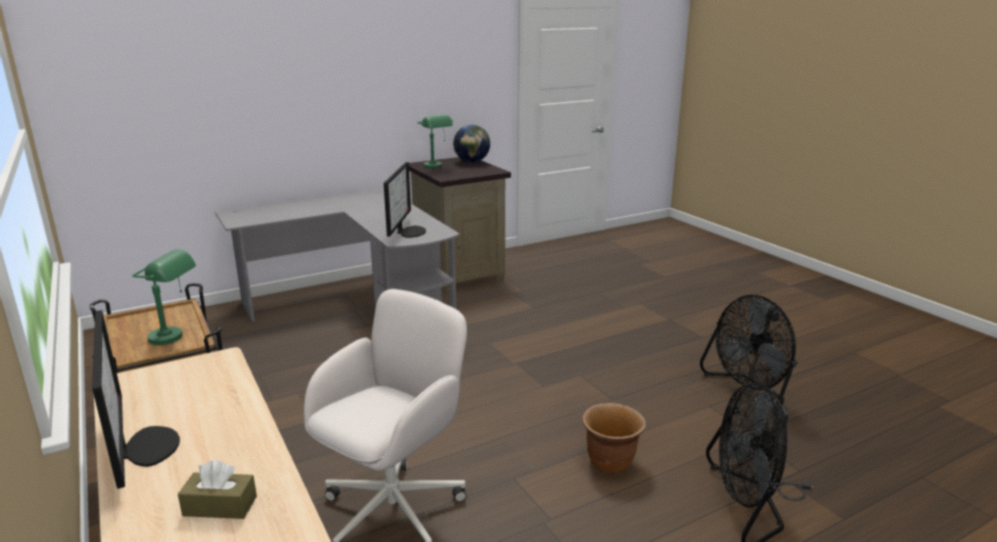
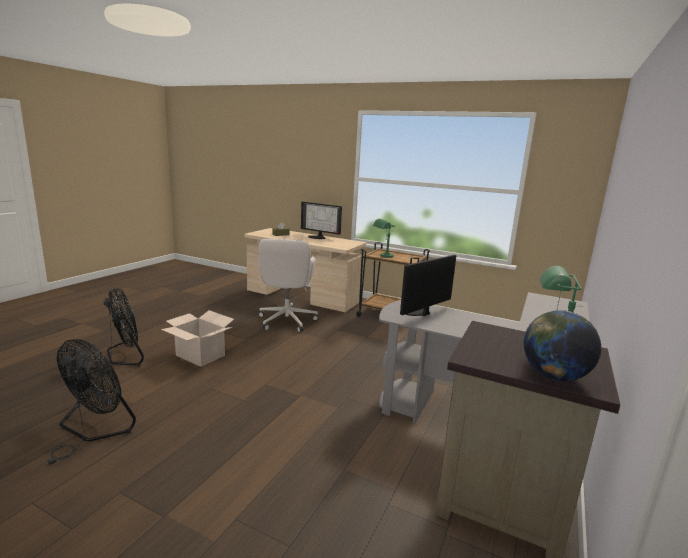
camera: 145 degrees right, 5 degrees down
(409, 231) = (418, 312): monitor -> monitor turned 75 degrees clockwise
(610, 462) = (201, 355): brown planter -> cardboard box

